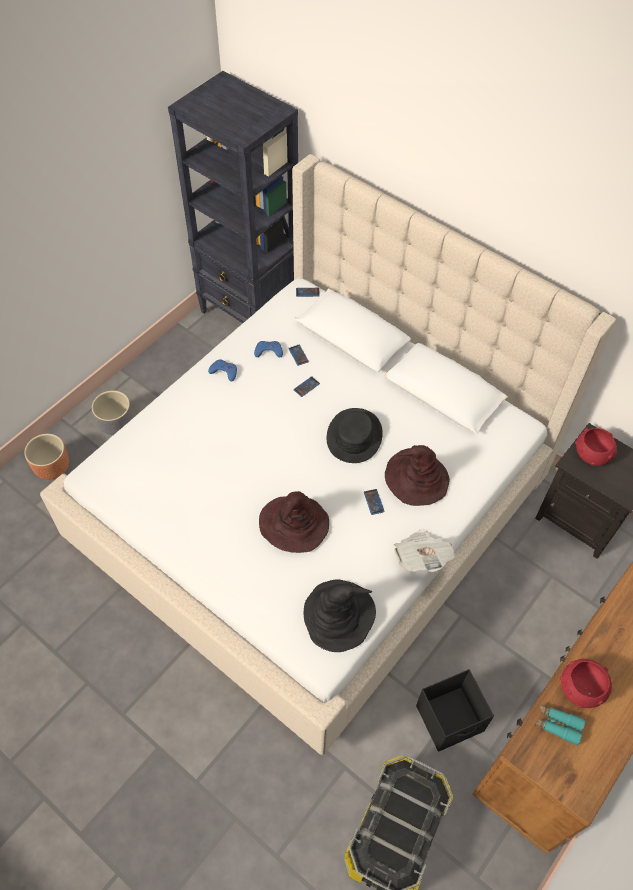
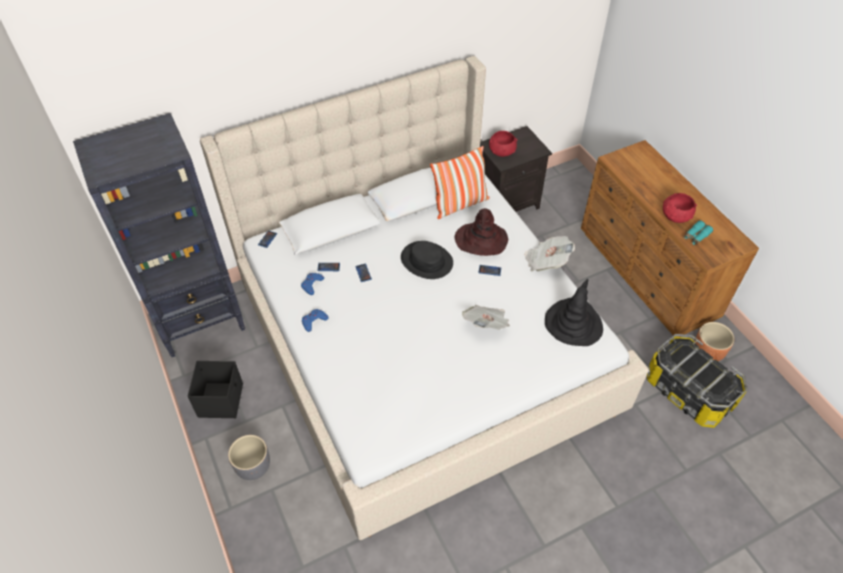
camera: 65 degrees left, 5 degrees down
(52, 467) = (268, 538): brown planter -> brown planter (707, 352)
(293, 525) = (486, 324): brown hat -> newspaper
(450, 719) = (620, 330): black storage box -> black storage box (221, 400)
(460, 437) = (460, 204): none -> pillow

